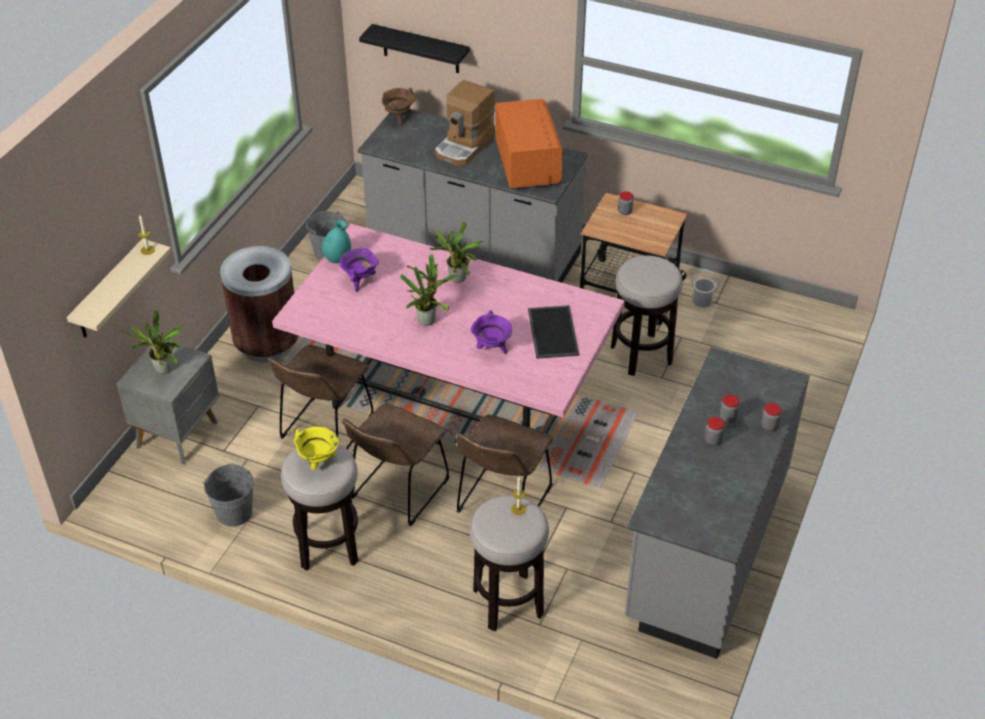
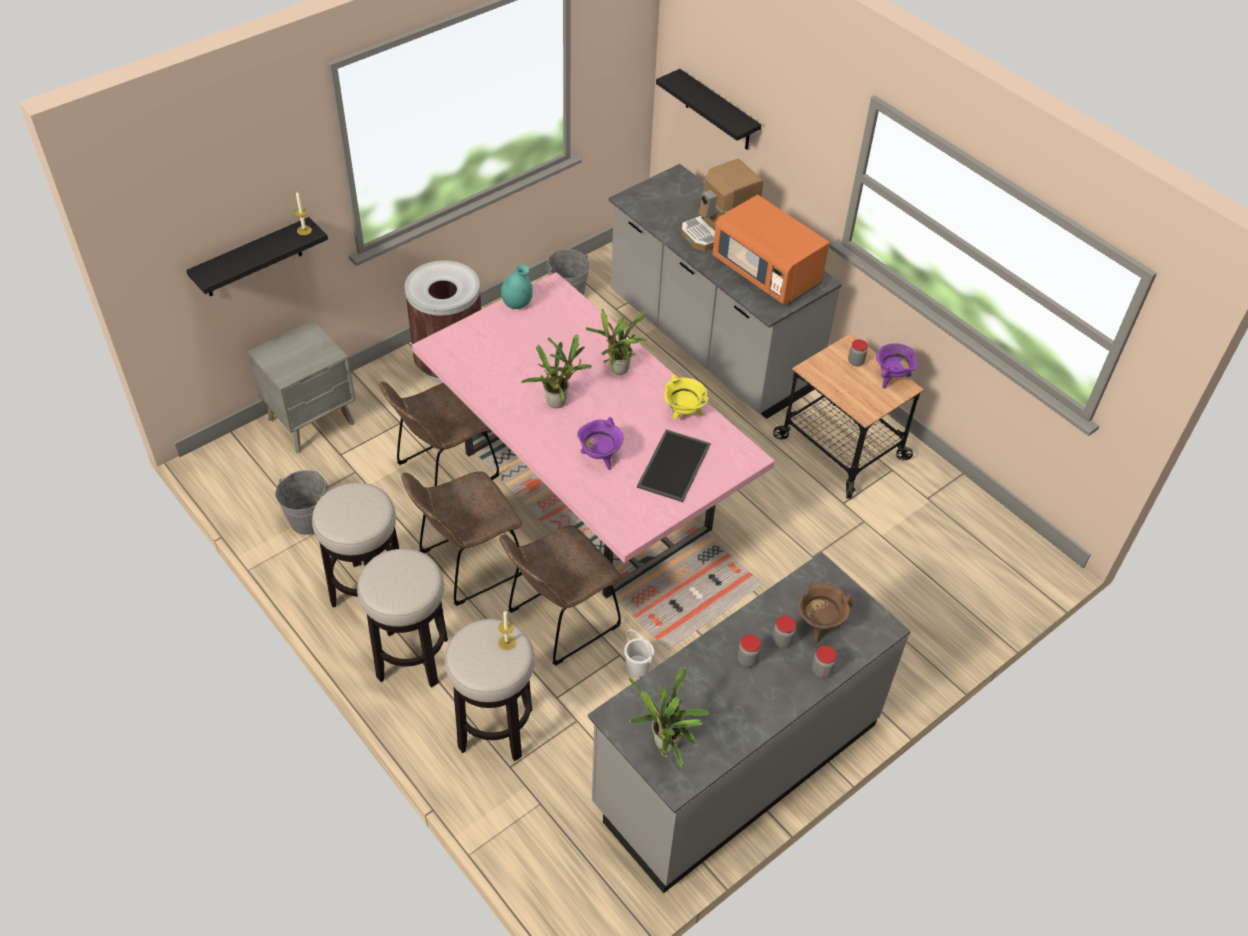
camera: 25 degrees right, 5 degrees up
(109, 291) = (252, 258): beige shelf -> black shelf
(164, 371) = (295, 356): potted plant -> potted plant (665, 746)
(318, 461) = (354, 506): yellow cooking pot -> yellow cooking pot (683, 413)
(360, 280) = (522, 335): purple cooking pot -> purple cooking pot (891, 378)
(399, 117) = (673, 178): brown cooking pot -> brown cooking pot (819, 625)
(526, 165) = (767, 273): orange microwave -> orange microwave turned 120 degrees clockwise
(641, 355) = (808, 523): stool -> stool (412, 658)
(702, 300) = (914, 490): white bucket -> white bucket (638, 665)

